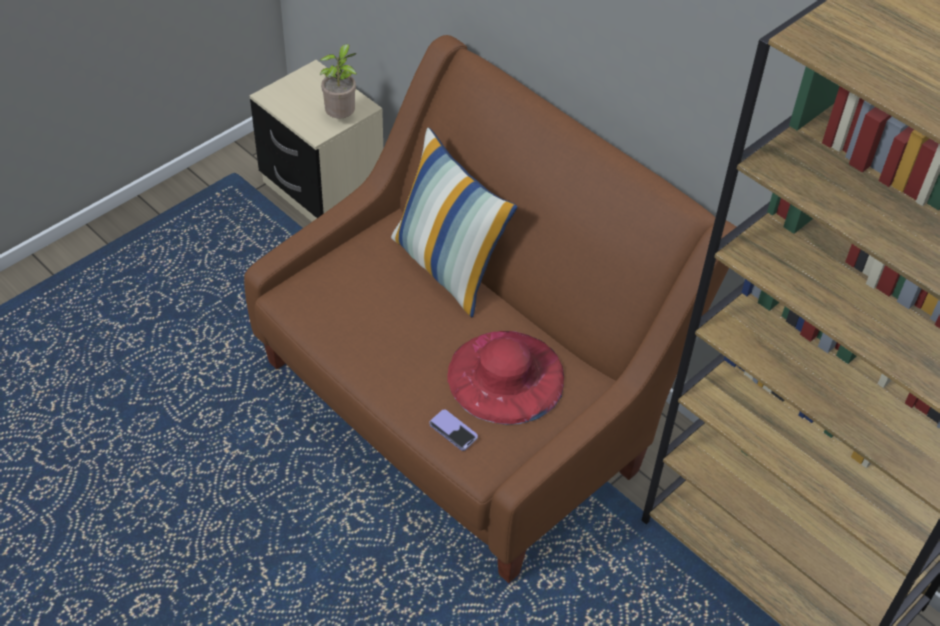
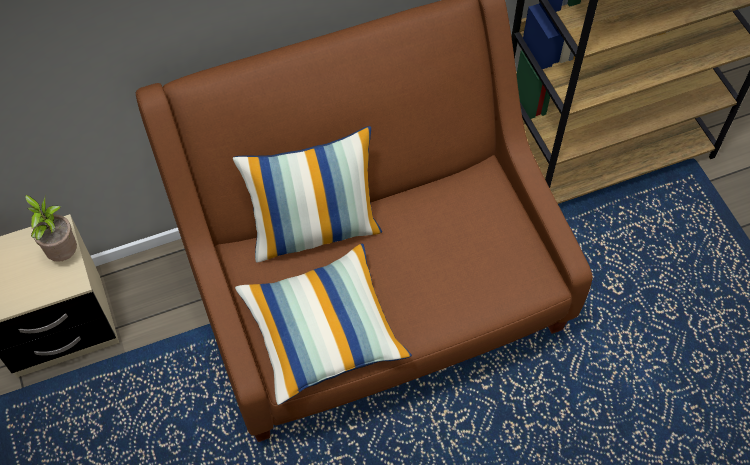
camera: 65 degrees left, 10 degrees up
(340, 307) = (323, 332): none -> pillow
(453, 431) = (499, 289): phone -> none
(506, 376) = (456, 230): red hat -> none

